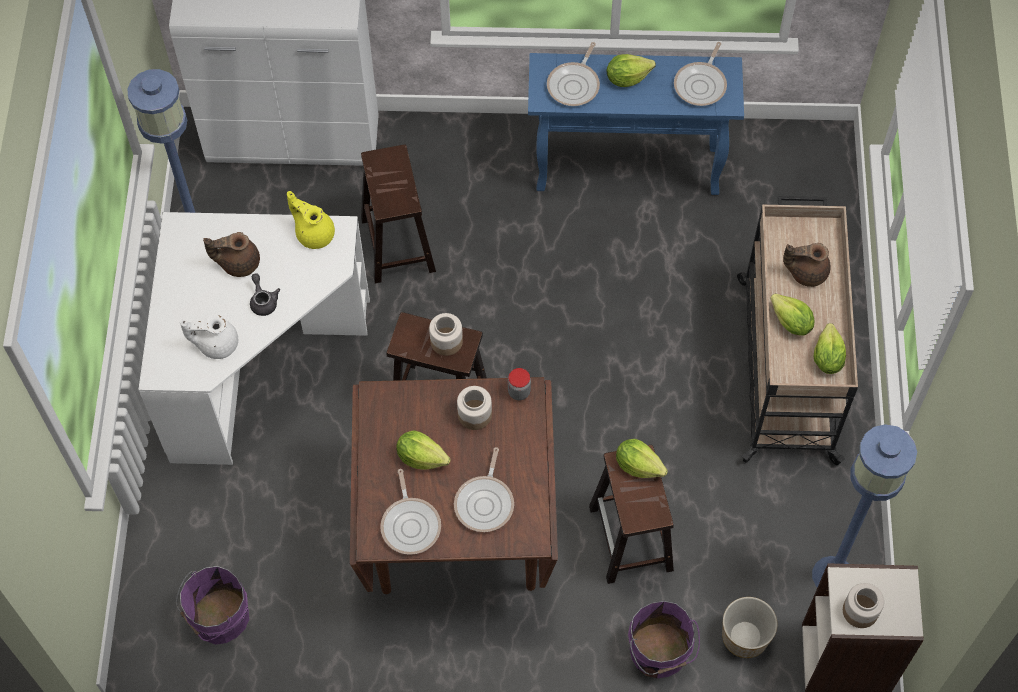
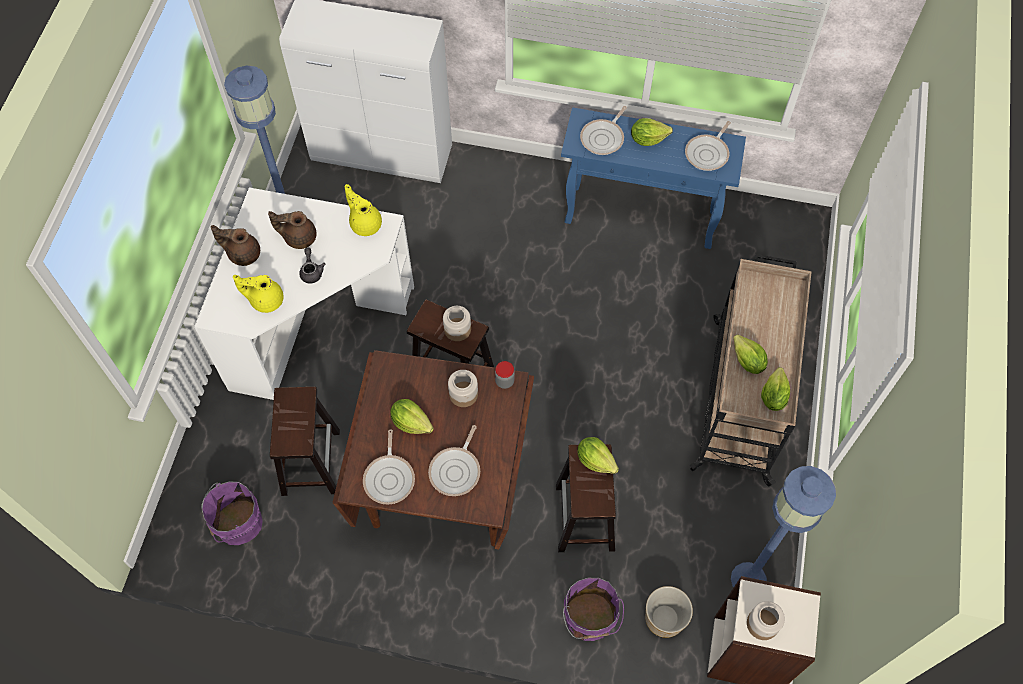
camera: 10 degrees right, 0 degrees up
(216, 344) = (265, 300): white teapot -> yellow teapot
(397, 243) = (445, 246): brown stool -> brown stool (310, 461)
(806, 272) = (768, 321): brown teapot -> brown teapot (243, 253)

